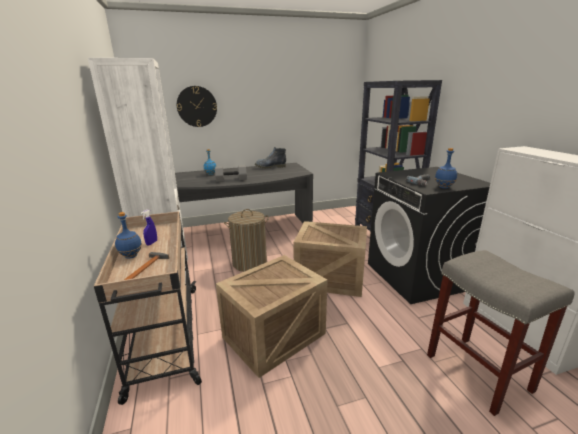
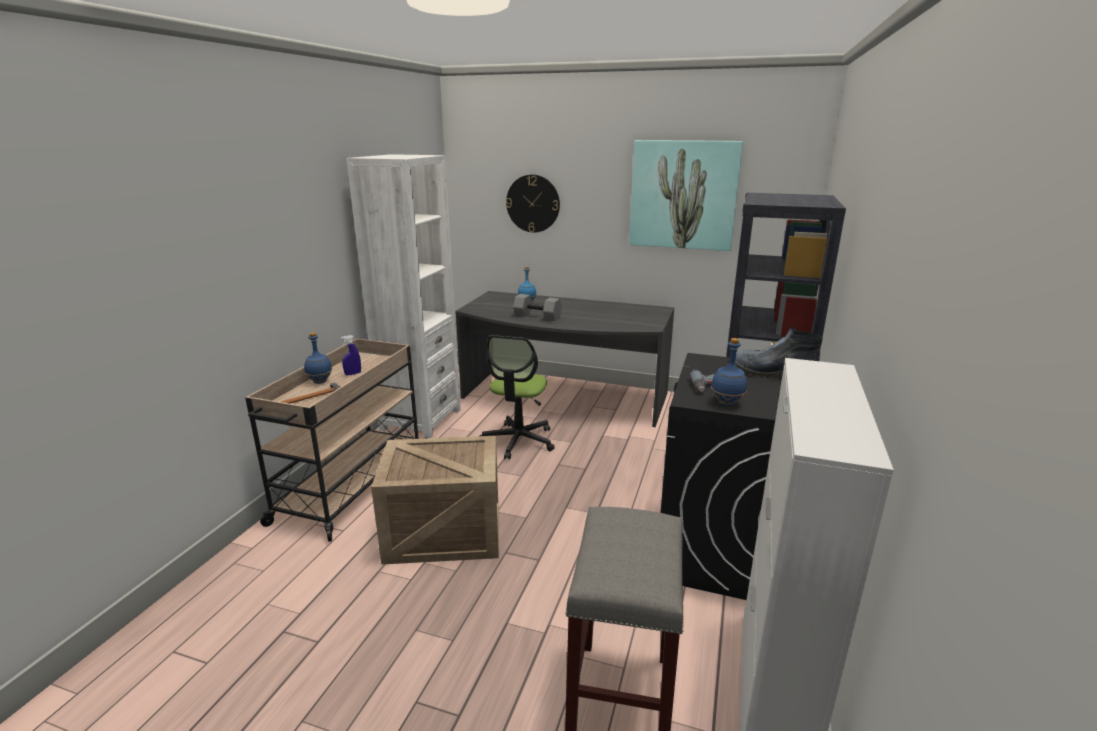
camera: 35 degrees right, 0 degrees up
(249, 263) = (518, 441): laundry basket -> office chair
(270, 167) = (620, 307): boot -> boot (769, 374)
(294, 94) = (683, 195): none -> picture
(331, 278) = (594, 499): crate -> none

